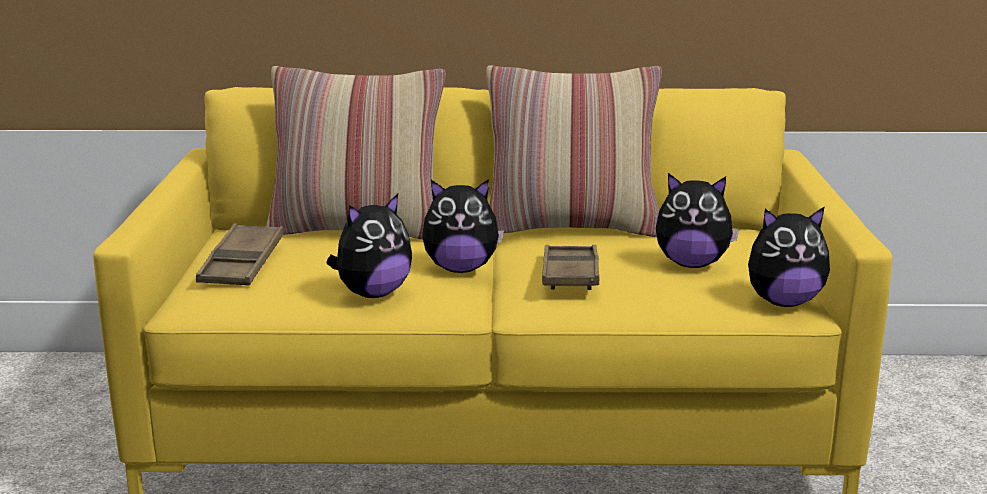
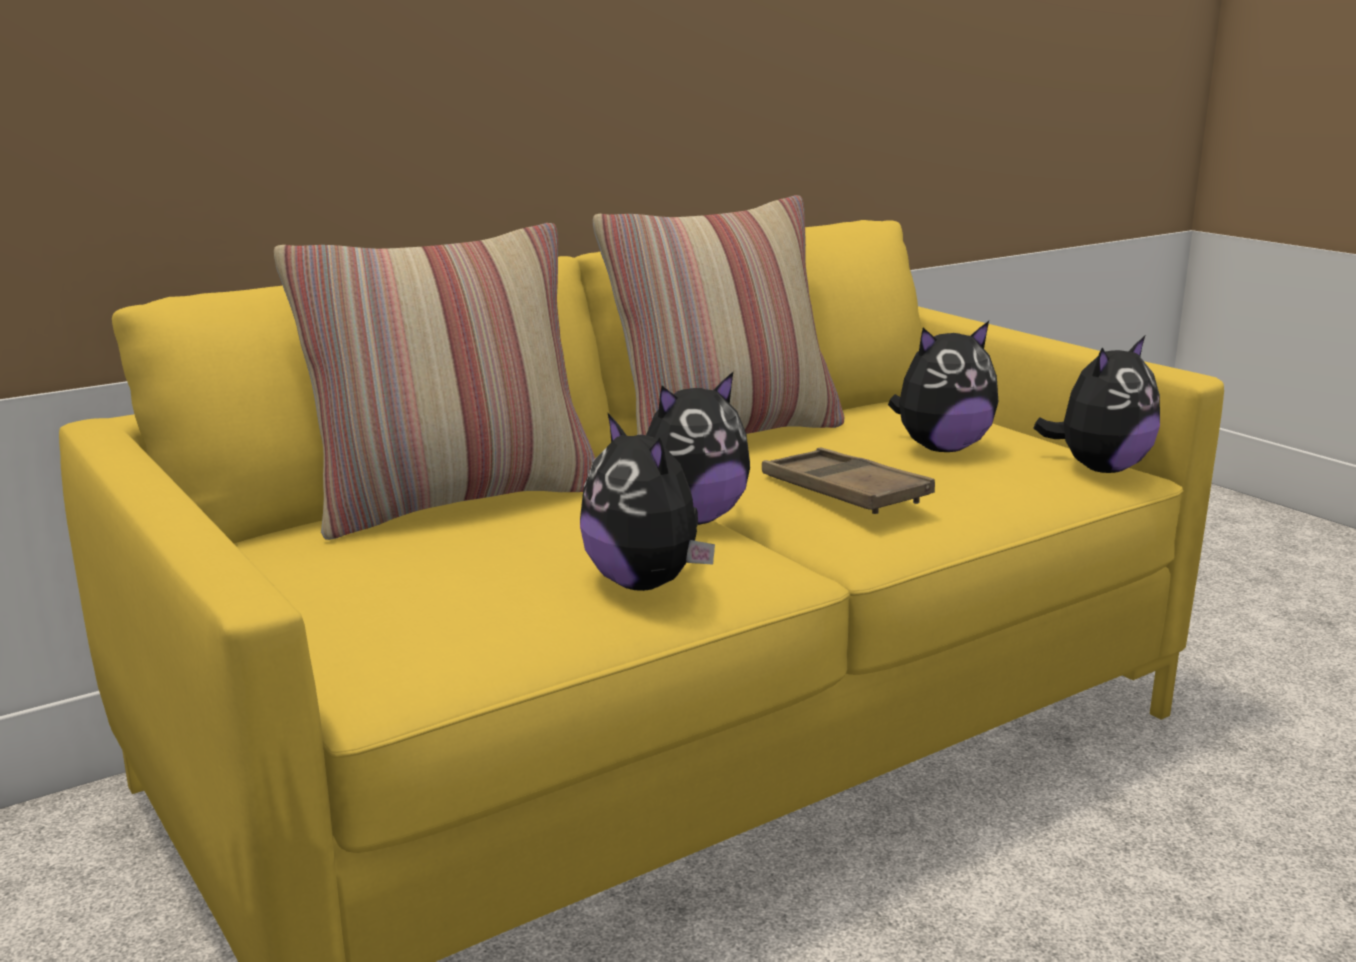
camera: 35 degrees left, 0 degrees up
(242, 264) = (366, 592): brown tray -> none
(372, 294) = (646, 583): plush toy -> plush toy turned 135 degrees clockwise

